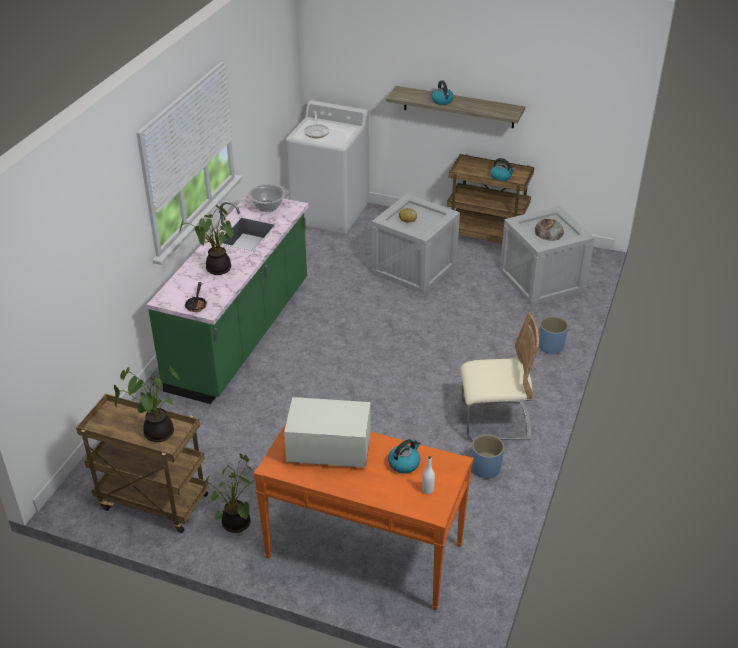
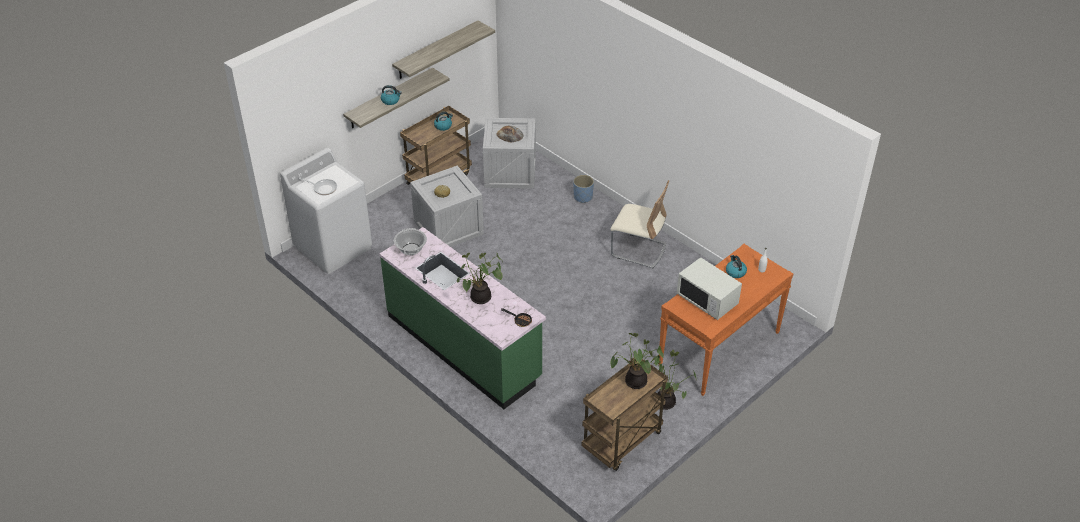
camera: 65 degrees left, 5 degrees up
(328, 450) = (707, 300): white microwave -> white microwave turned 75 degrees counterclockwise
(486, 469) = (678, 270): blue planter -> none
(494, 421) = (638, 250): beige chair -> beige chair turned 90 degrees clockwise
(535, 88) = (436, 50): none -> shelf

